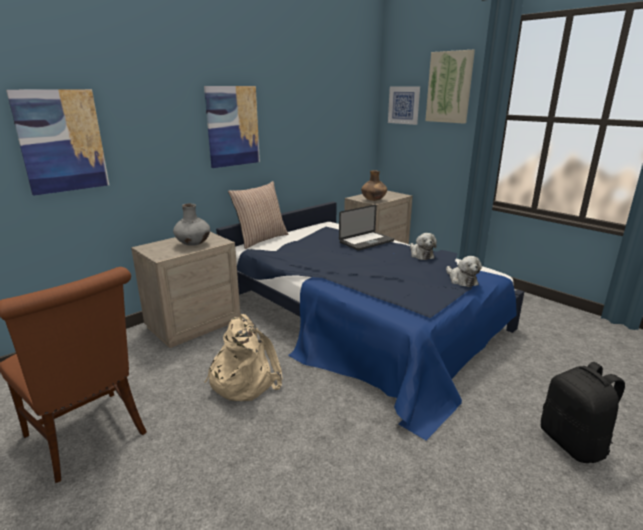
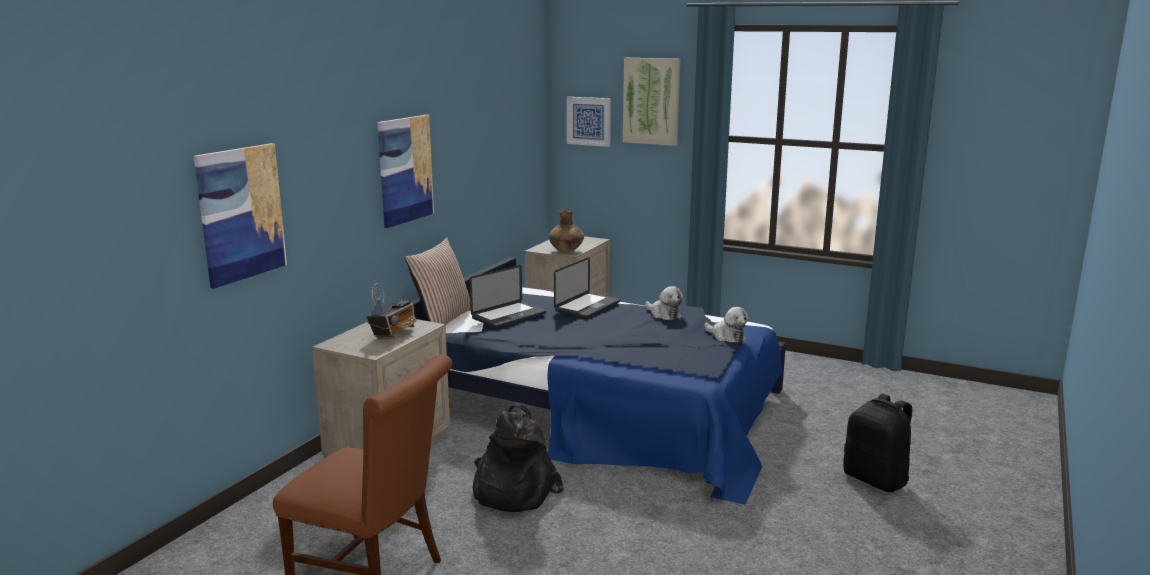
camera: 20 degrees left, 5 degrees down
(193, 244) = (394, 333): grey vase -> radio
(244, 380) = (511, 492): beige backpack -> black backpack
(304, 242) = (509, 316): none -> laptop

